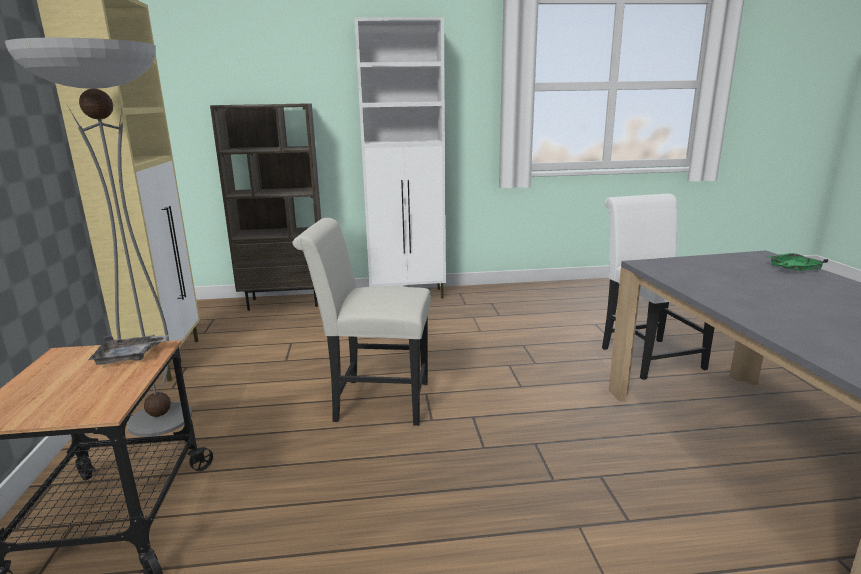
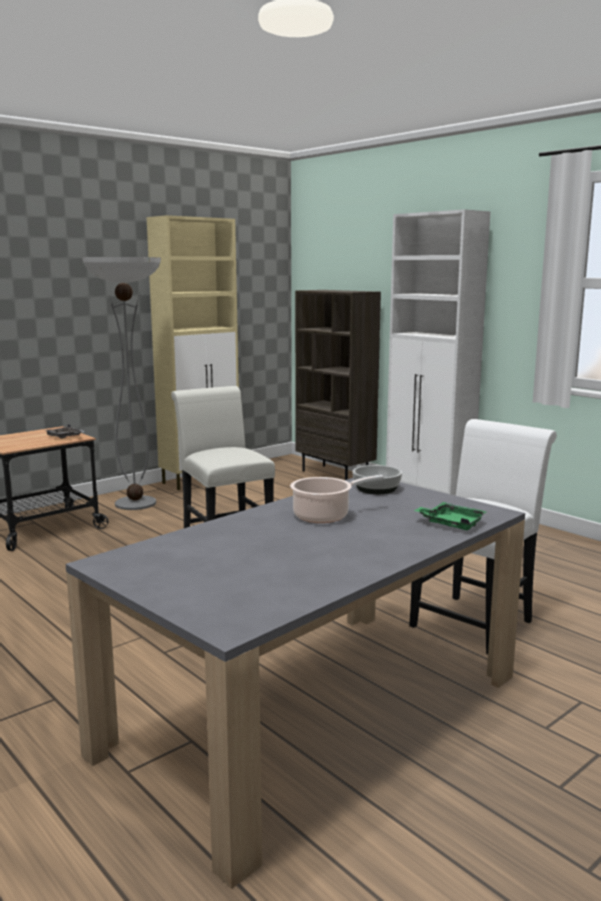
camera: 55 degrees right, 5 degrees down
(676, 266) = (377, 488): none -> bowl
(760, 295) = (325, 516): none -> cooking pot

